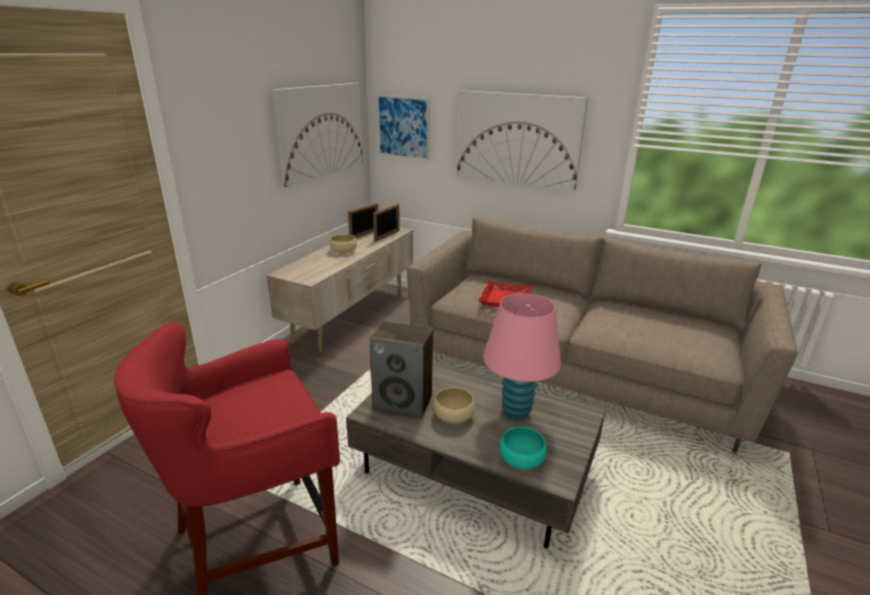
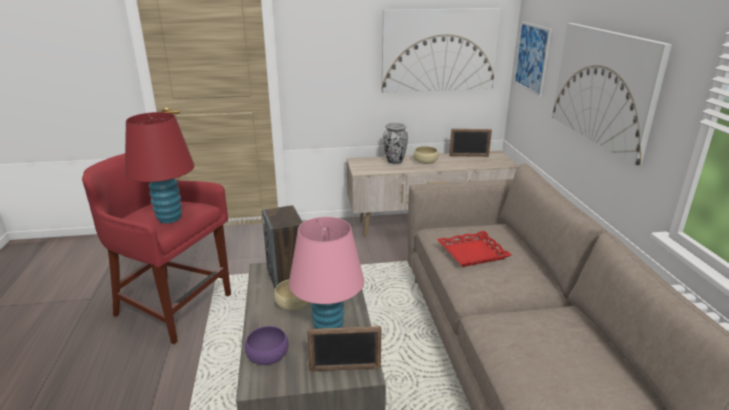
camera: 55 degrees right, 0 degrees up
(281, 405) = (169, 218): none -> red table lamp
(319, 260) = (394, 161): none -> vase
(387, 235) = (484, 163): picture frame -> picture frame (345, 369)
(521, 458) = (268, 355): turquoise bowl -> purple bowl

